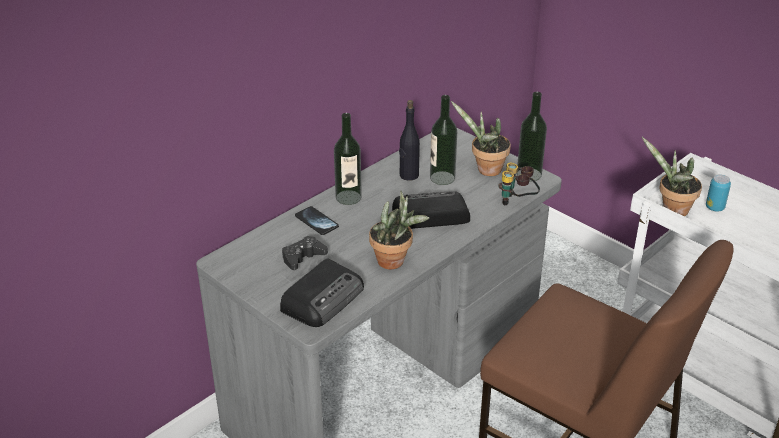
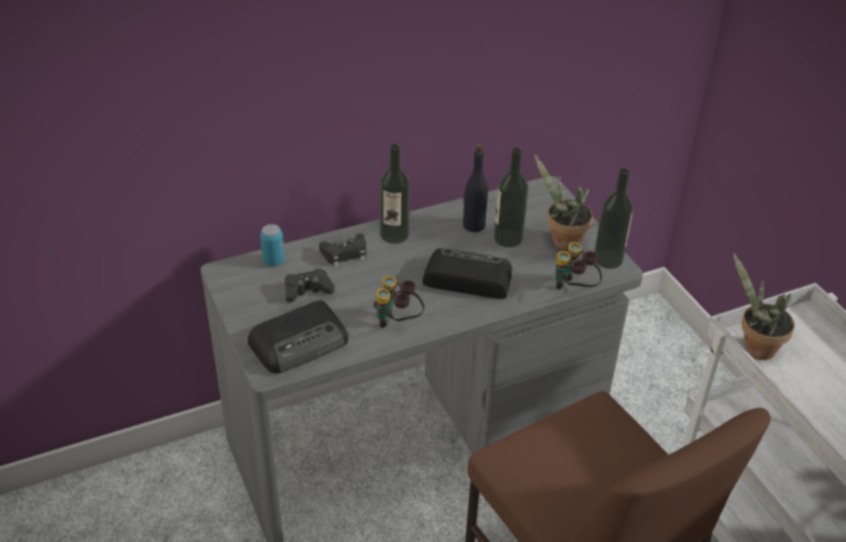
camera: 20 degrees right, 5 degrees up
(316, 222) = (345, 254): phone -> black game controller
(395, 262) = (398, 323): potted plant -> binoculars
(714, 207) = (811, 359): can -> can (273, 261)

